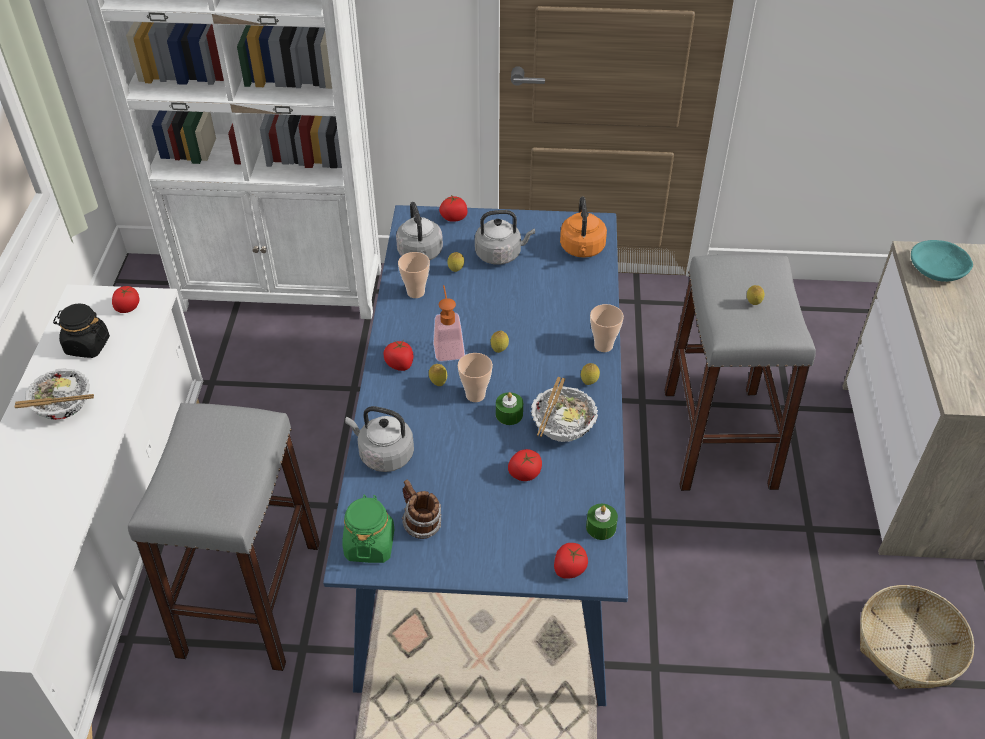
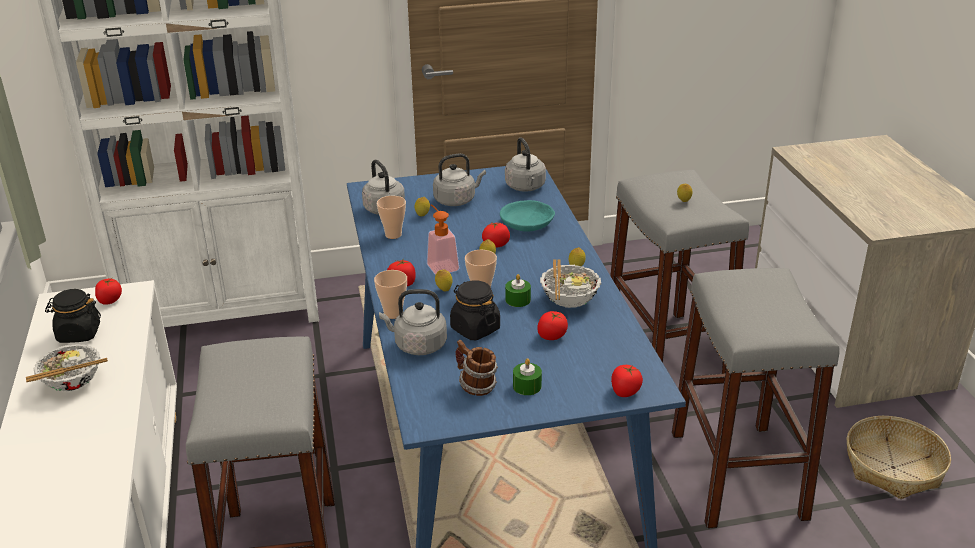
camera: 15 degrees left, 15 degrees down
(369, 544) = (435, 409): green jar -> none
(449, 445) = (475, 328): none -> black jar
(454, 217) = (403, 183): tomato -> tomato (496, 244)
(582, 249) = (526, 187): orange kettle -> grey kettle
(601, 527) = (637, 359): green candle -> green candle (527, 386)
(603, 345) = (576, 243): cup -> cup (393, 313)
(733, 613) = (737, 475): none -> grey stool
(938, 269) = (816, 158): turquoise bowl -> turquoise bowl (528, 224)

